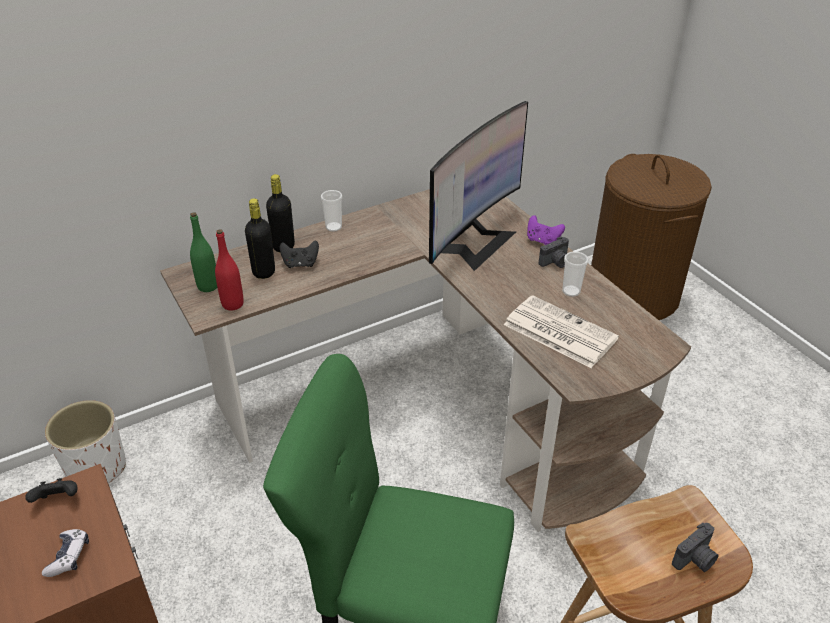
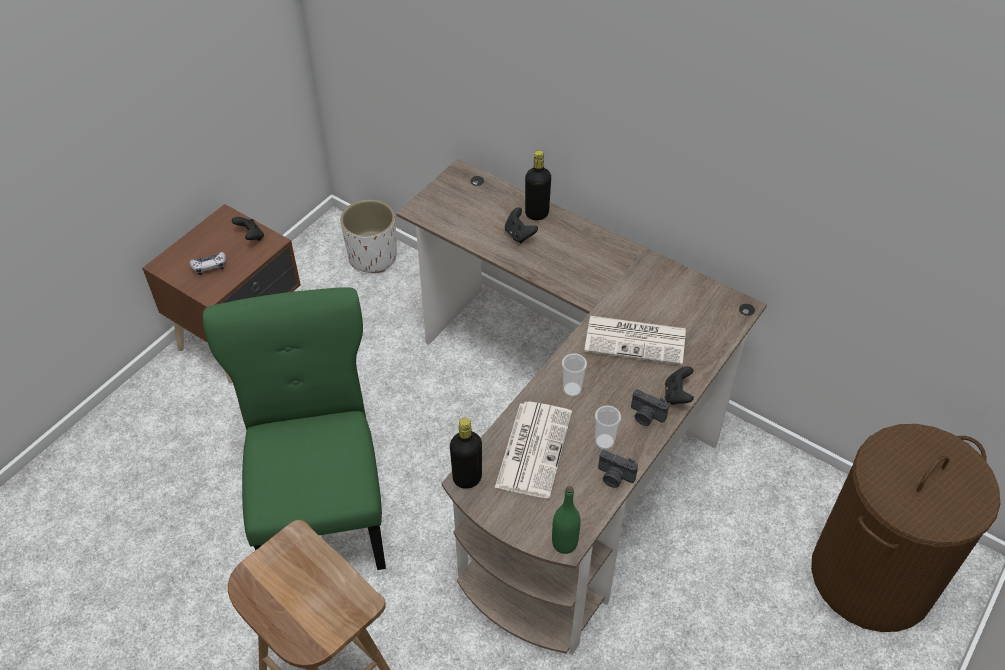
camera: 65 degrees right, 10 degrees up
(208, 286) = (454, 194): green bottle -> green bottle (564, 543)
(232, 304) = (441, 218): red bottle -> none
(264, 272) = (493, 217): black bottle -> black bottle (467, 478)
(333, 227) = (588, 233): cup -> cup (572, 390)
(473, 241) = (636, 340): monitor -> newspaper
(542, 241) = (677, 395): purple game controller -> black game controller
(695, 559) = (302, 620): camera -> camera (614, 477)

